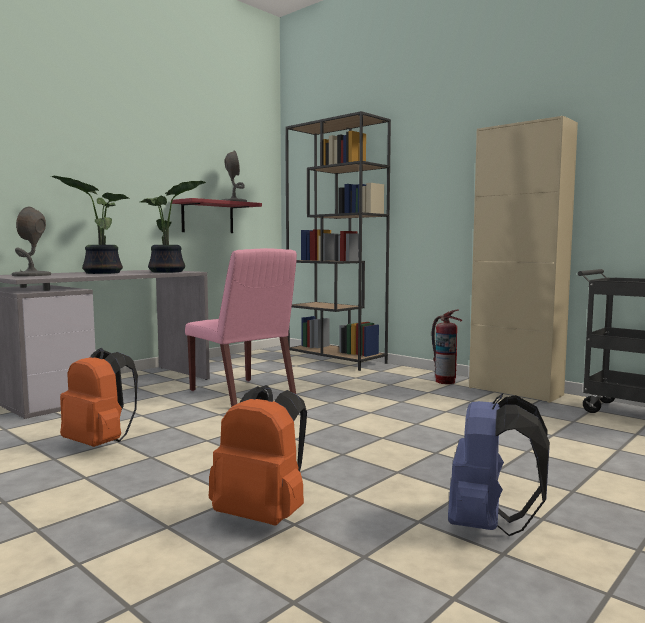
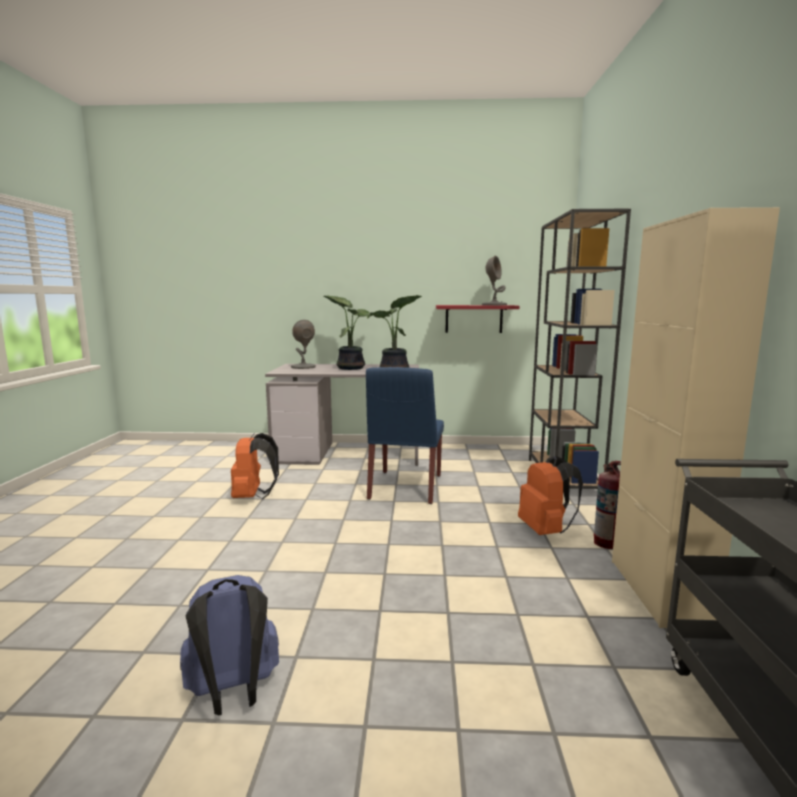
camera: 50 degrees right, 5 degrees up
(243, 394) = (405, 487): pink chair -> blue chair
(263, 516) = (184, 589): orange backpack -> orange backpack (546, 531)

